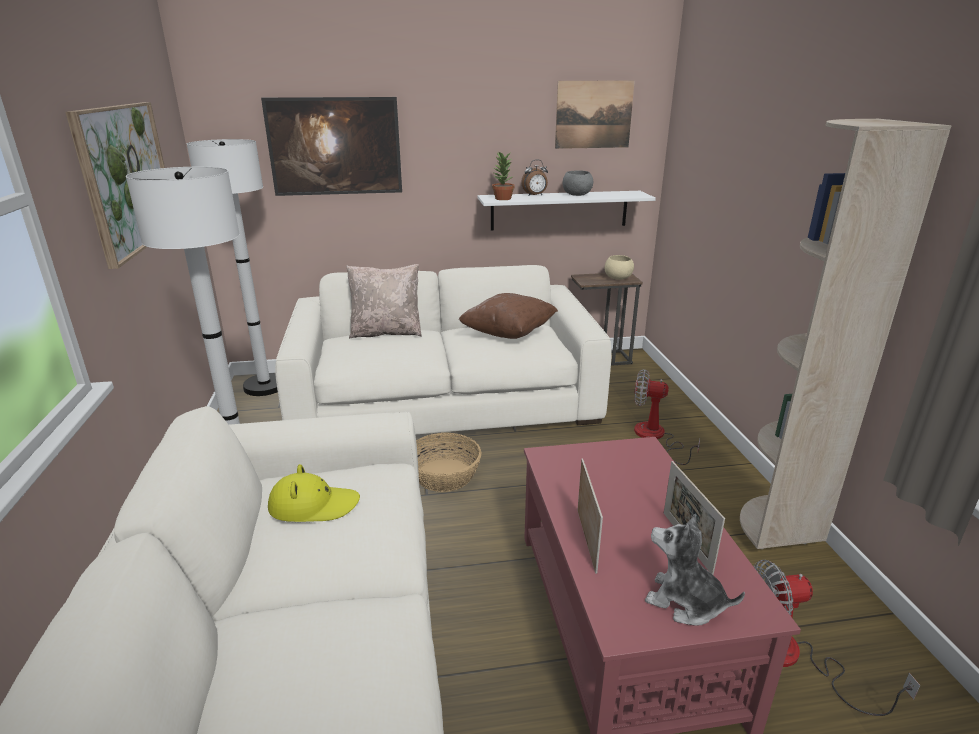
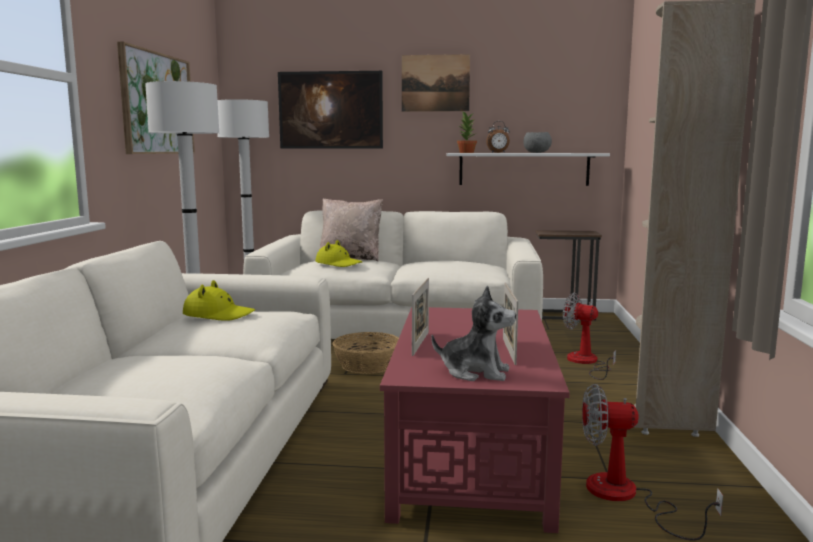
camera: 15 degrees right, 15 degrees down
(384, 351) = (338, 263): none -> yellow hat
(508, 334) = (455, 263): brown pillow -> none
(593, 114) = (554, 85): picture -> picture (435, 83)
(618, 278) = (579, 232): beige bowl -> none
(684, 602) = (475, 372): plush toy -> plush toy turned 150 degrees clockwise

